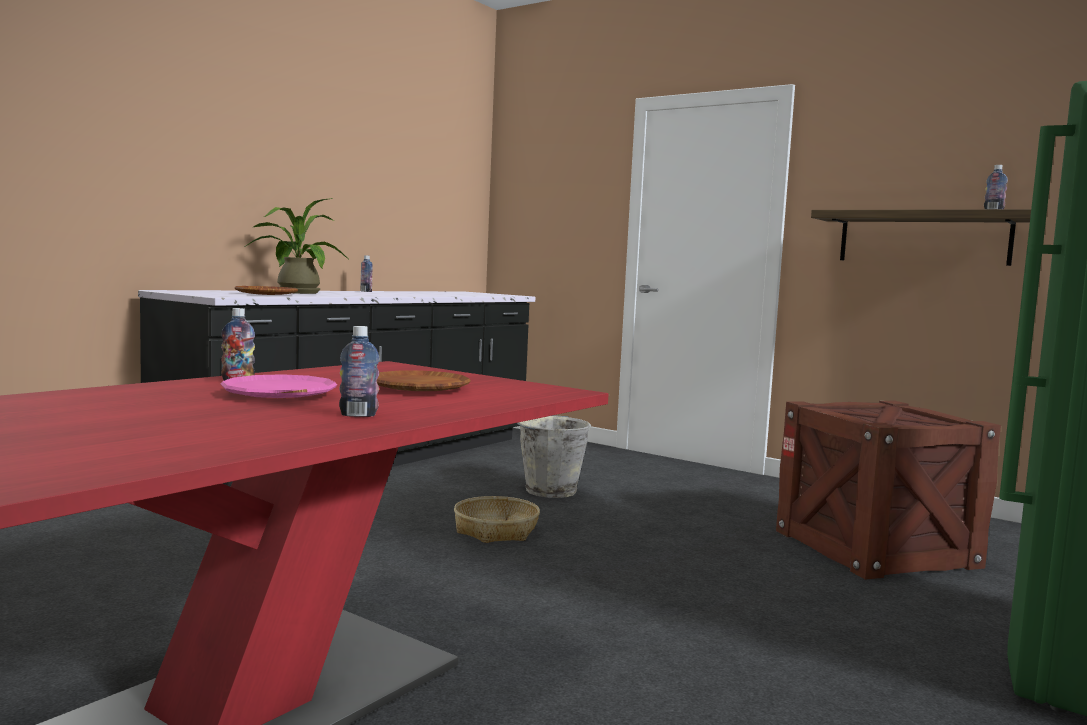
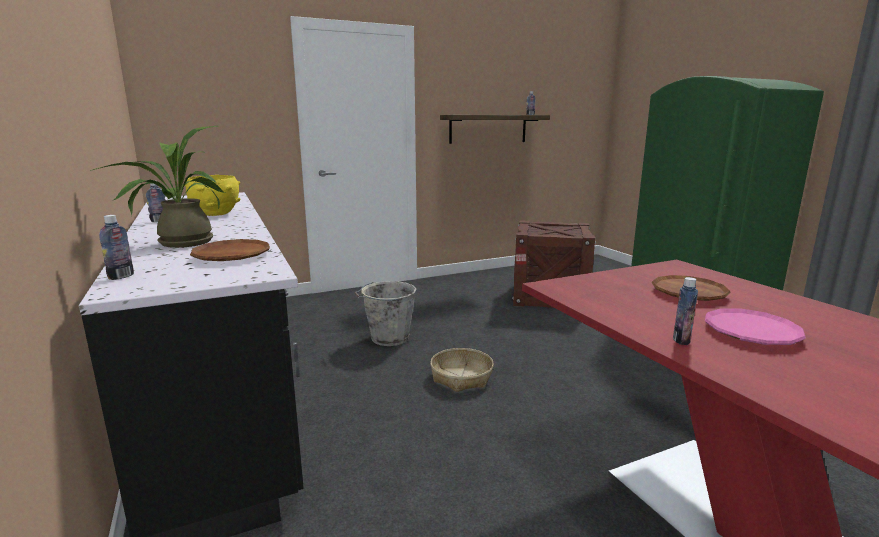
camera: 60 degrees left, 10 degrees up
(358, 415) = (827, 320): bottle -> bottle (121, 276)
(410, 294) = (216, 214): none -> yellow bowl

